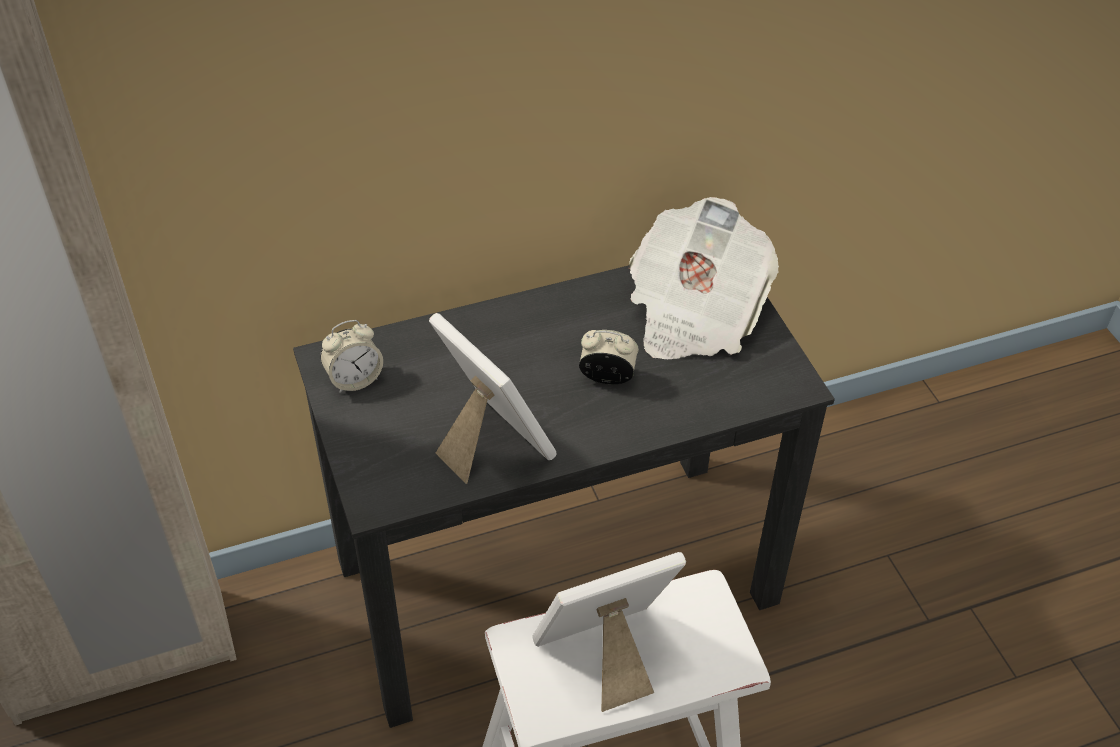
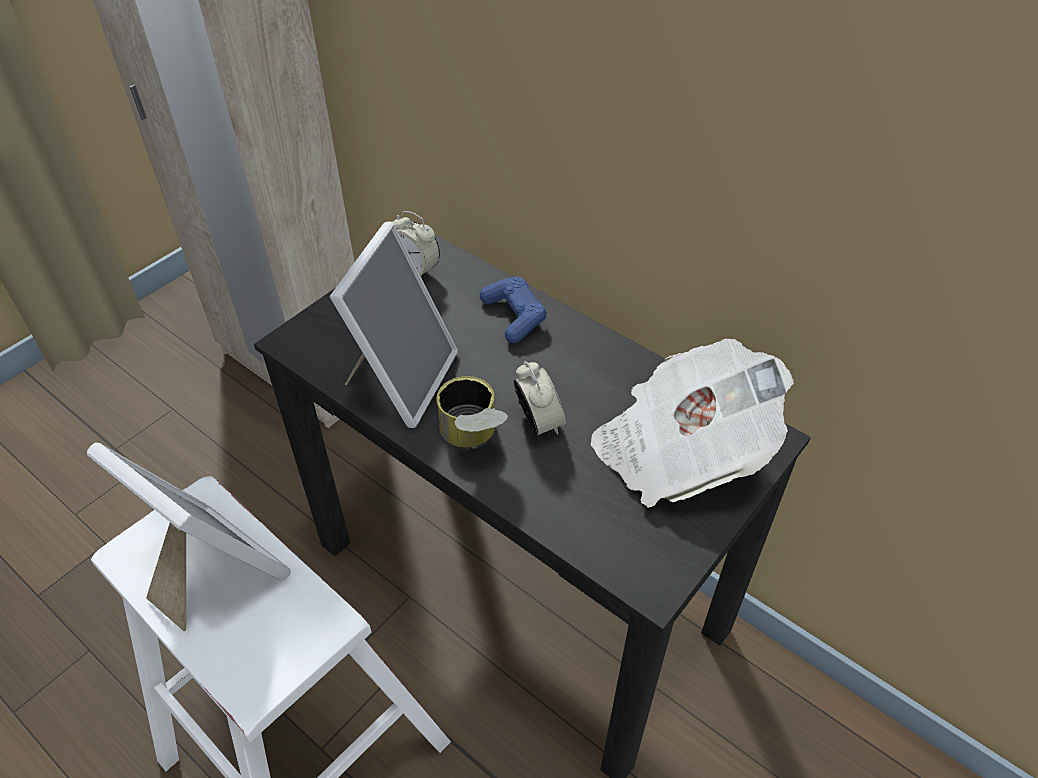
camera: 60 degrees right, 0 degrees up
(474, 337) = (514, 316): none -> blue game controller
(594, 424) = (473, 438): none -> can

